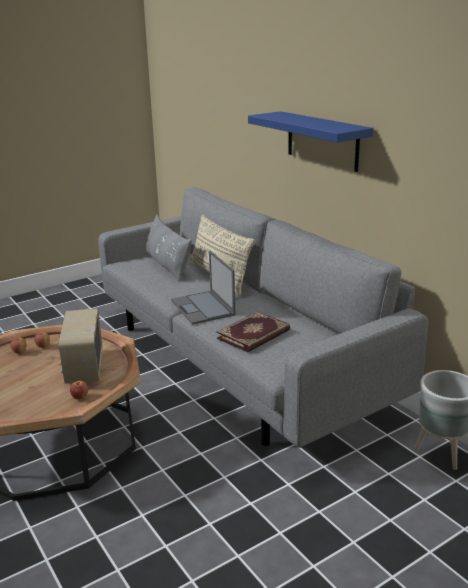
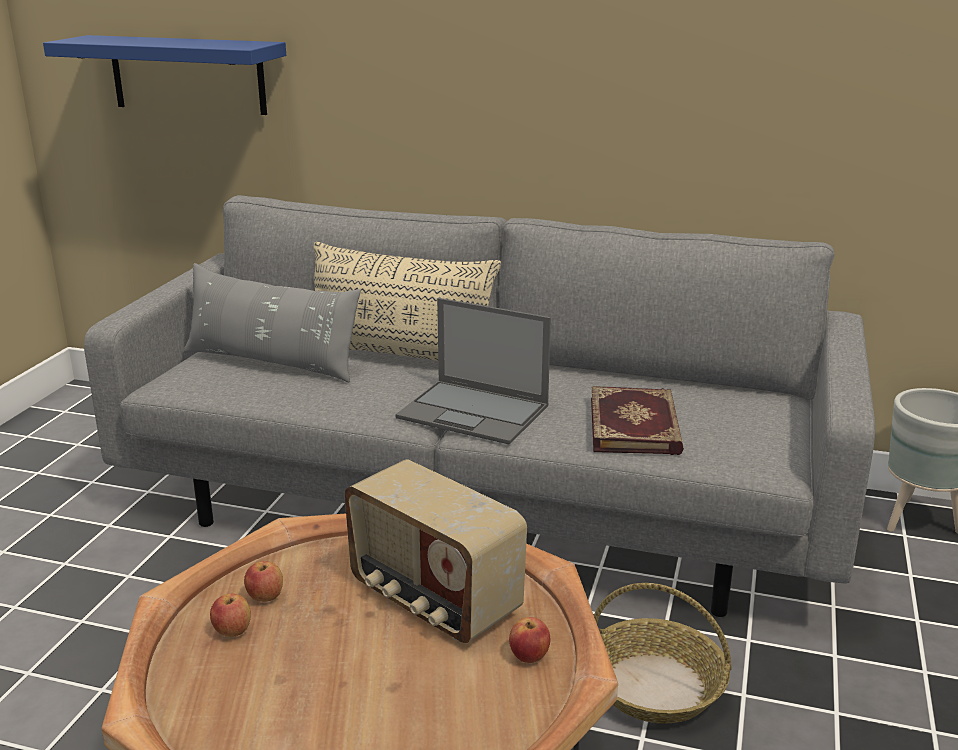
camera: 40 degrees left, 0 degrees up
(196, 456) = (656, 686): none -> basket
(322, 140) = (591, 57): blue shelf -> blue shelf (187, 75)

